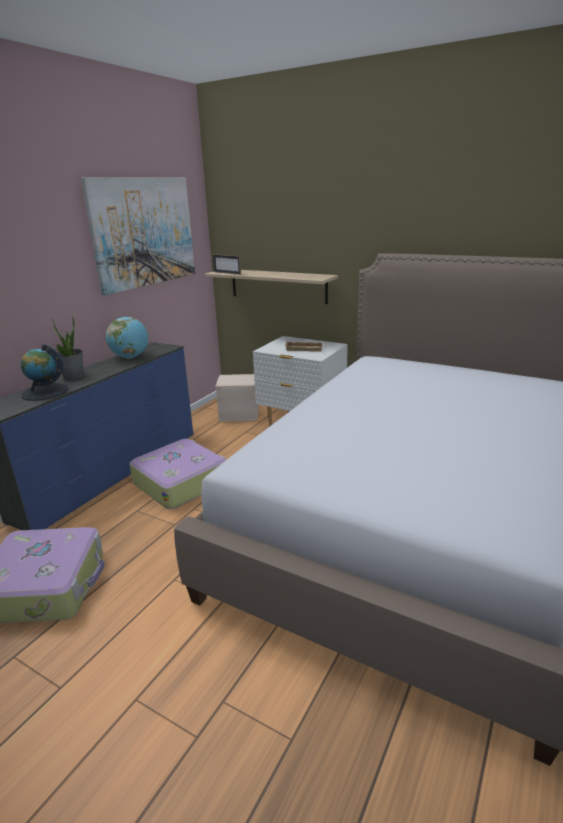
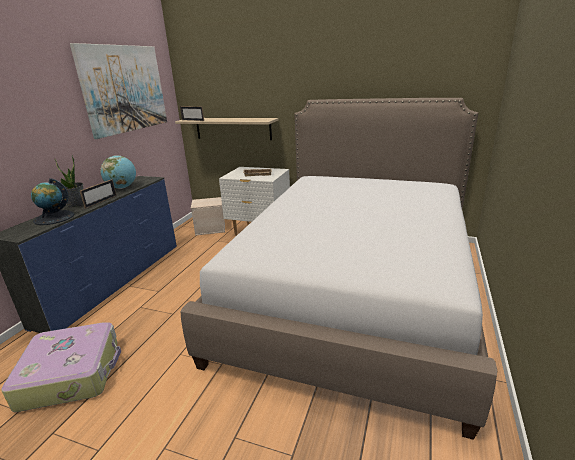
camera: 10 degrees left, 0 degrees up
(102, 374) = (101, 201): none -> picture frame
(181, 482) = (173, 282): suitcase -> none

